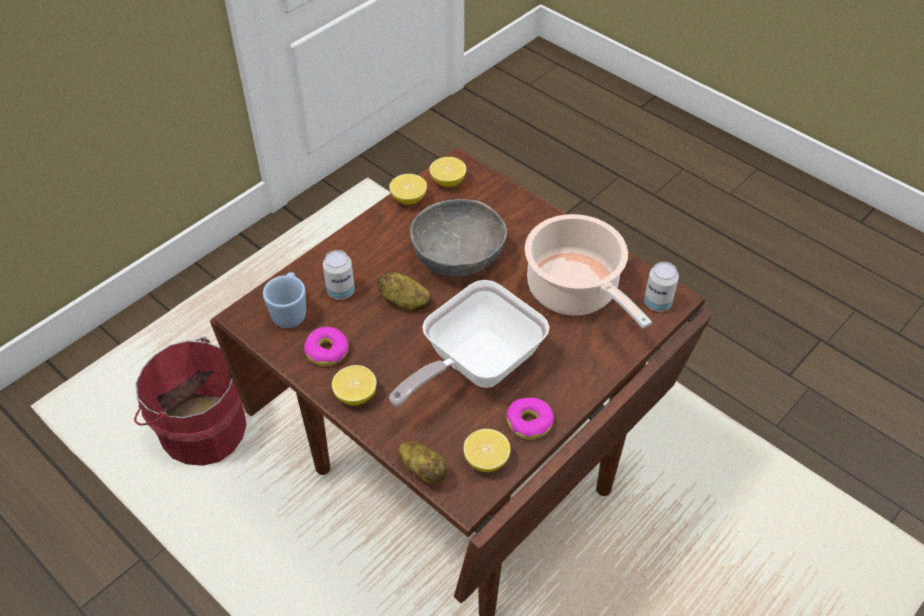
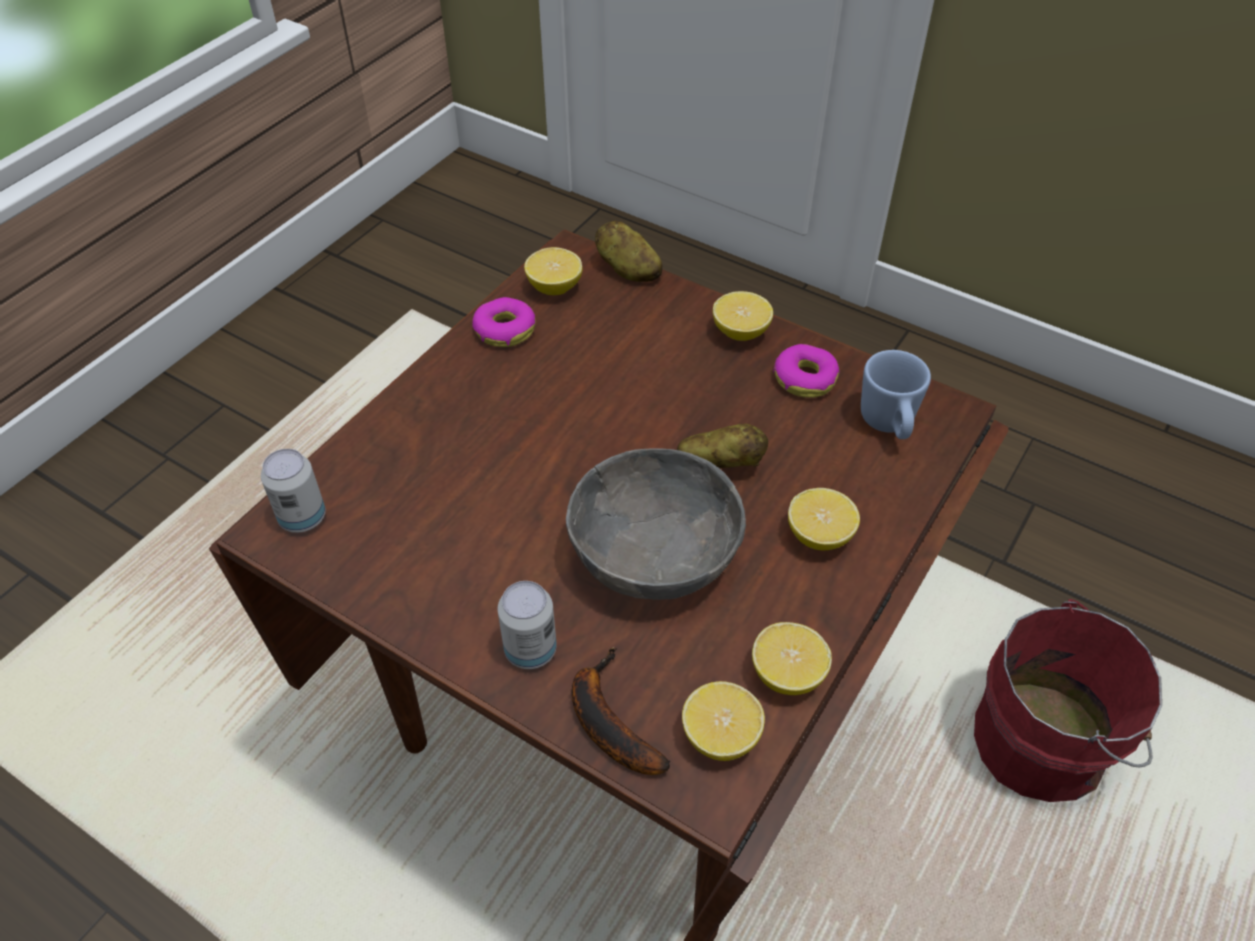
camera: 170 degrees right, 0 degrees up
(341, 291) = (828, 466): can -> can (530, 650)
(365, 255) = (819, 536): none -> lemon
(474, 365) = (590, 387): frying pan -> none
(497, 193) = (607, 721): none -> banana
(575, 292) = (441, 519): cooking pot -> none

